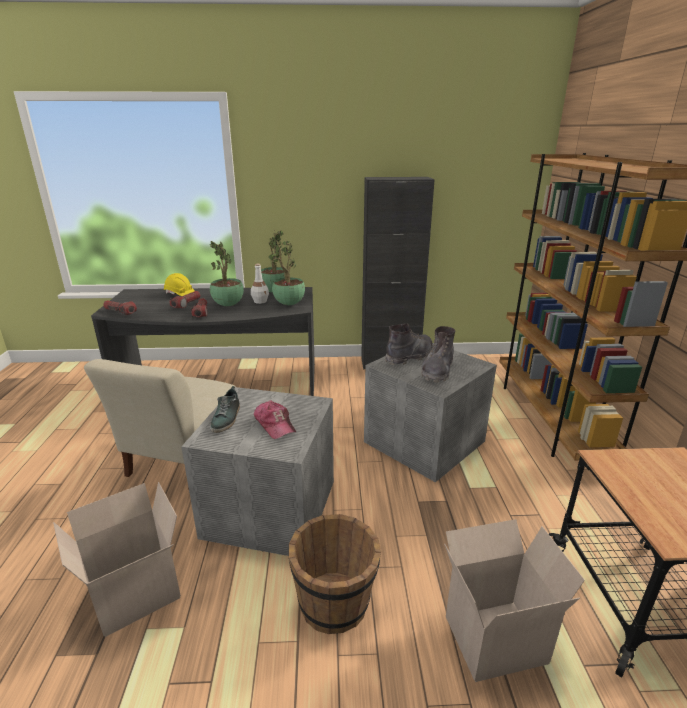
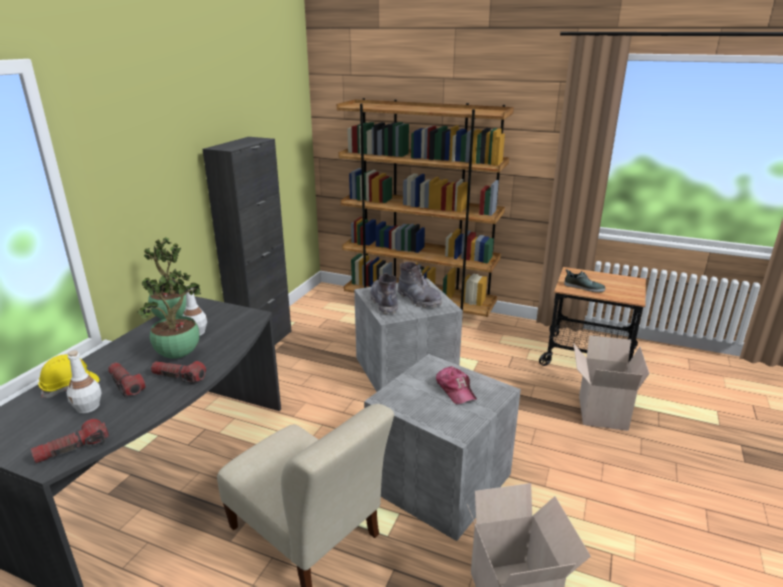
camera: 65 degrees left, 0 degrees up
(160, 303) = (88, 407): none -> white bottle
(226, 418) = (428, 414): shoe -> shoe (584, 287)
(275, 424) = (455, 390): cap -> cap turned 75 degrees clockwise
(289, 304) = (232, 318): potted plant -> none
(335, 603) = (558, 470): brown bucket -> none

